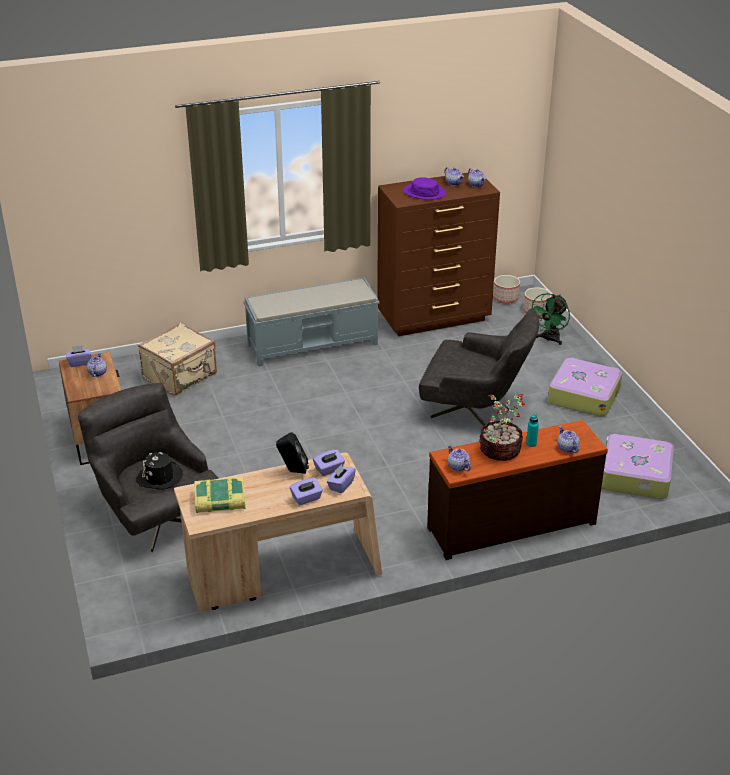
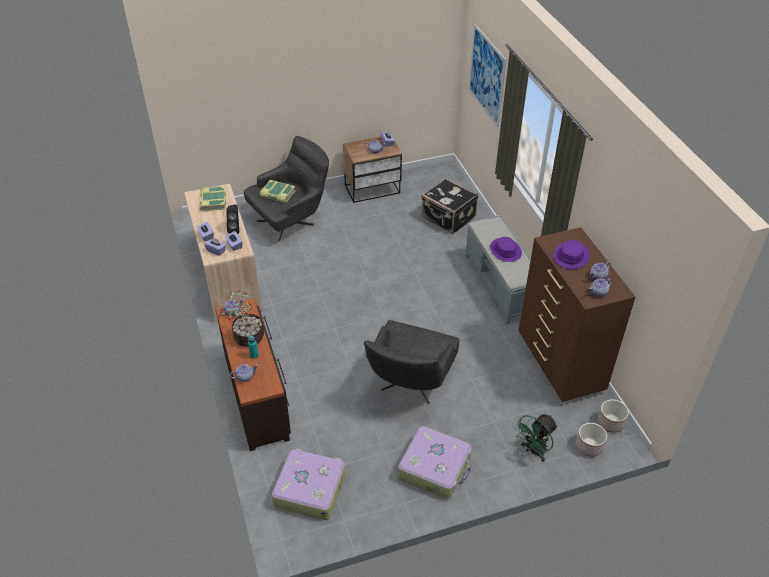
camera: 90 degrees right, 10 degrees up
(111, 188) = (487, 75): none -> picture
(159, 477) = (277, 194): black hat -> book
(181, 376) = (448, 218): beige suitcase -> black suitcase
(312, 296) = (505, 250): none -> purple hat
(549, 339) = (534, 451): green fan -> green fan turned 75 degrees counterclockwise

